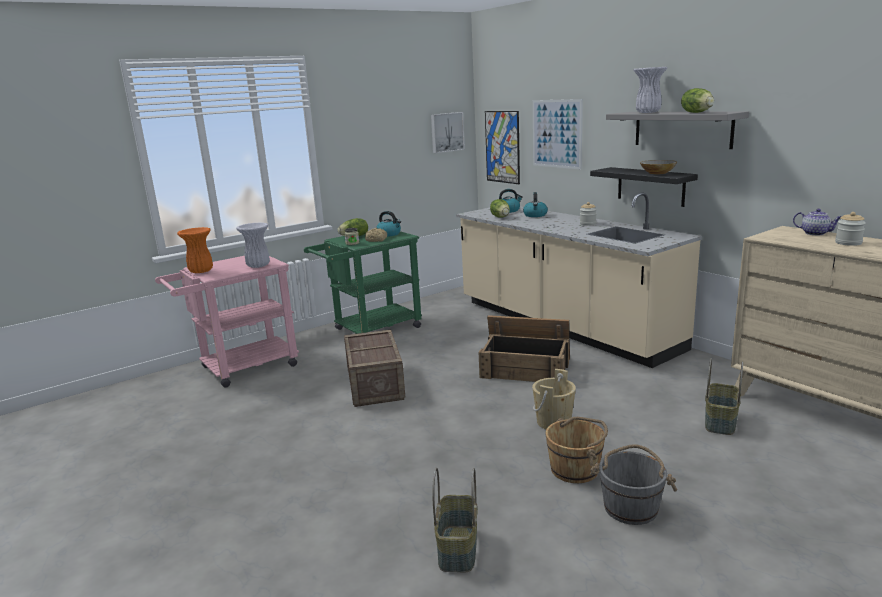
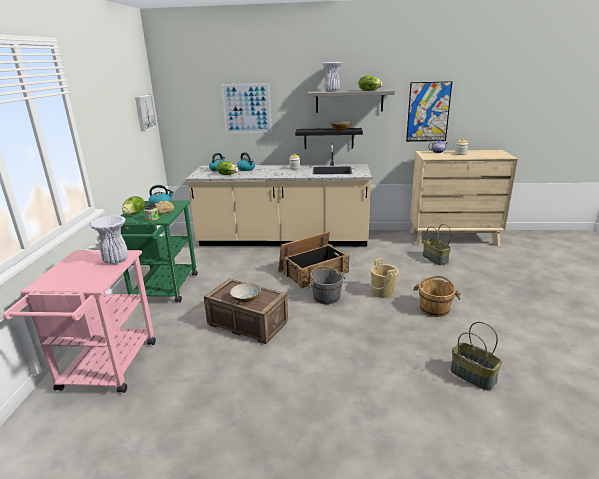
camera: 50 degrees left, 5 degrees up
(200, 271) = (65, 286): orange vase -> none
(364, 350) = (246, 299): none -> bowl
(502, 147) = (190, 121): picture -> picture (428, 112)
(631, 507) = (481, 312): grey bucket -> grey bucket (326, 297)

